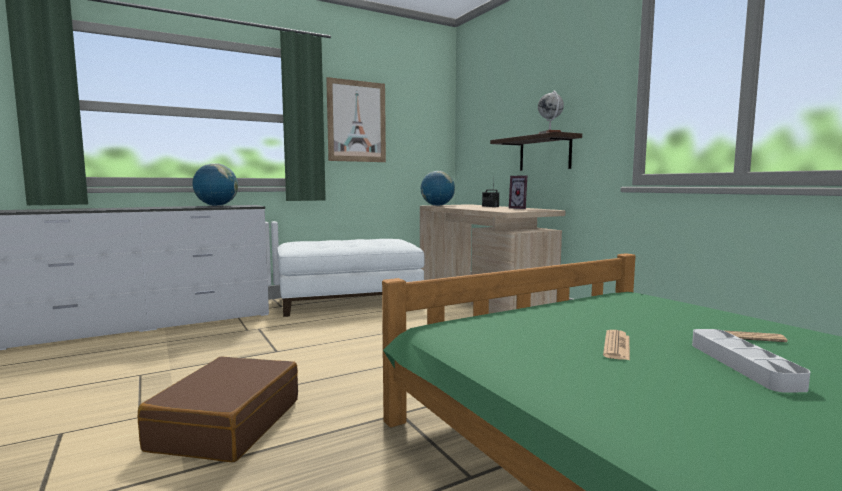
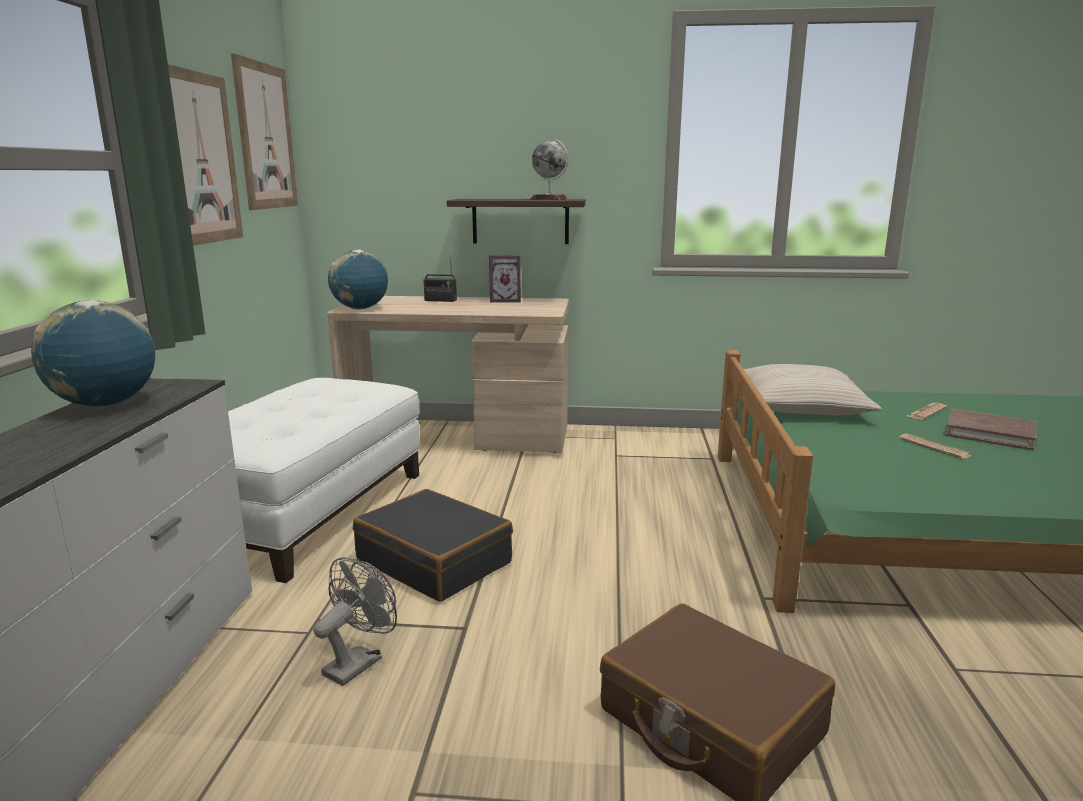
camera: 55 degrees left, 10 degrees up
(230, 342) = (358, 662): none -> grey fan
(334, 331) = (434, 561): none -> black suitcase
(421, 113) = (265, 136): none -> picture
(621, 303) = (802, 405): none -> beige pillow
(743, 364) = (989, 433): grey tray -> brown book

